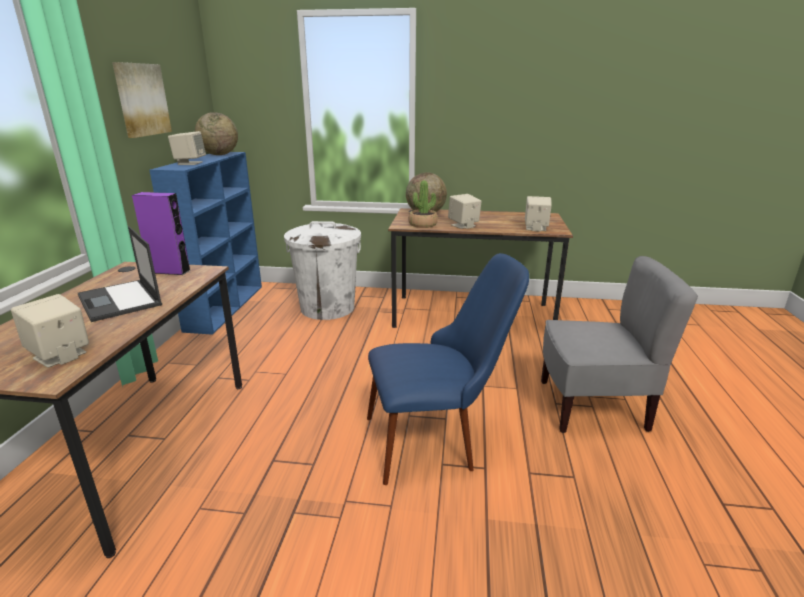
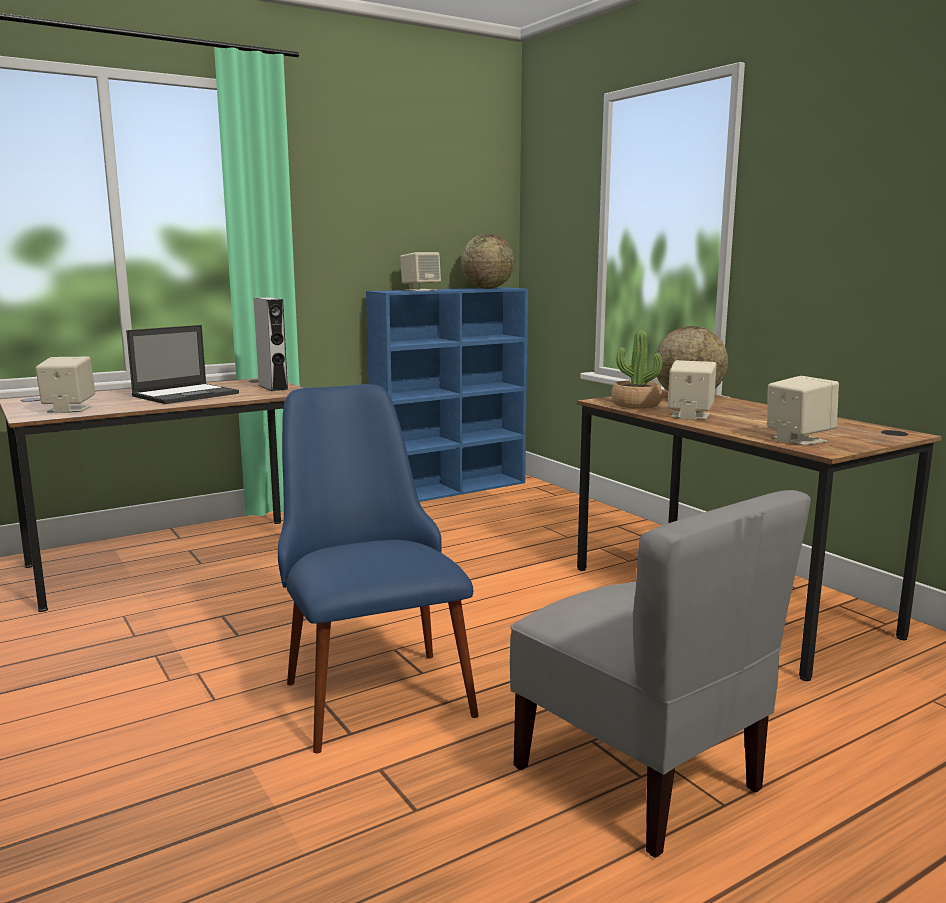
camera: 50 degrees right, 10 degrees down
(120, 300) = (187, 394): laptop -> laptop turned 150 degrees counterclockwise
(141, 99) = (380, 213): picture -> none
(169, 271) = (273, 387): purple speaker -> grey speaker
(327, 308) = (548, 524): white trash can -> none
(437, 439) = (369, 682): blue chair -> blue chair turned 150 degrees counterclockwise

